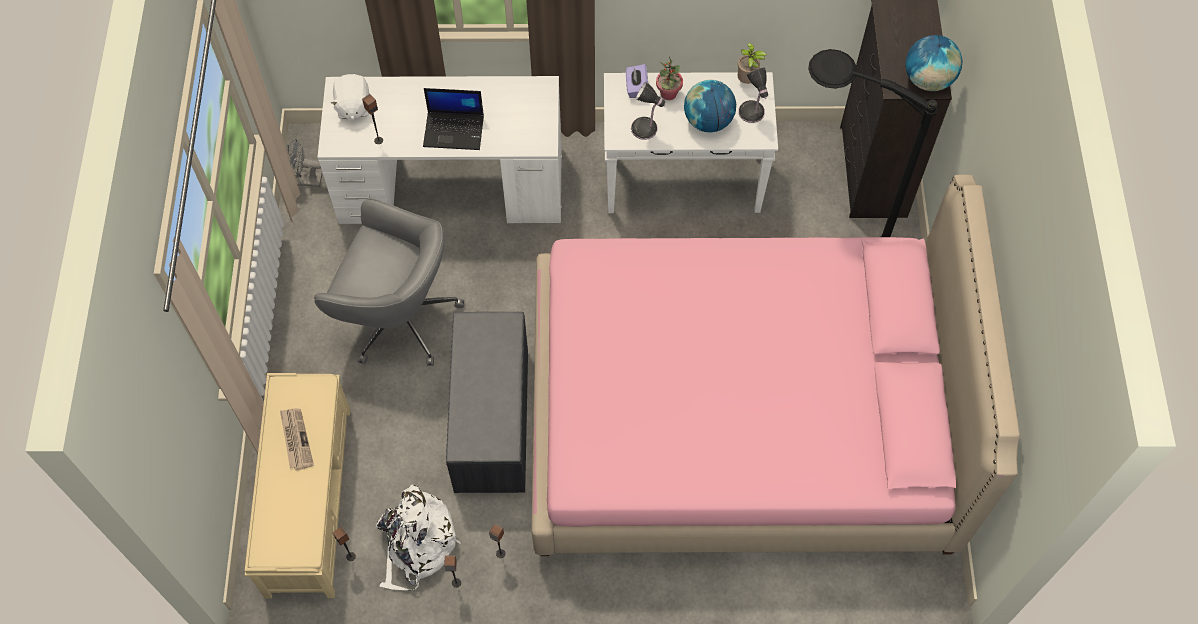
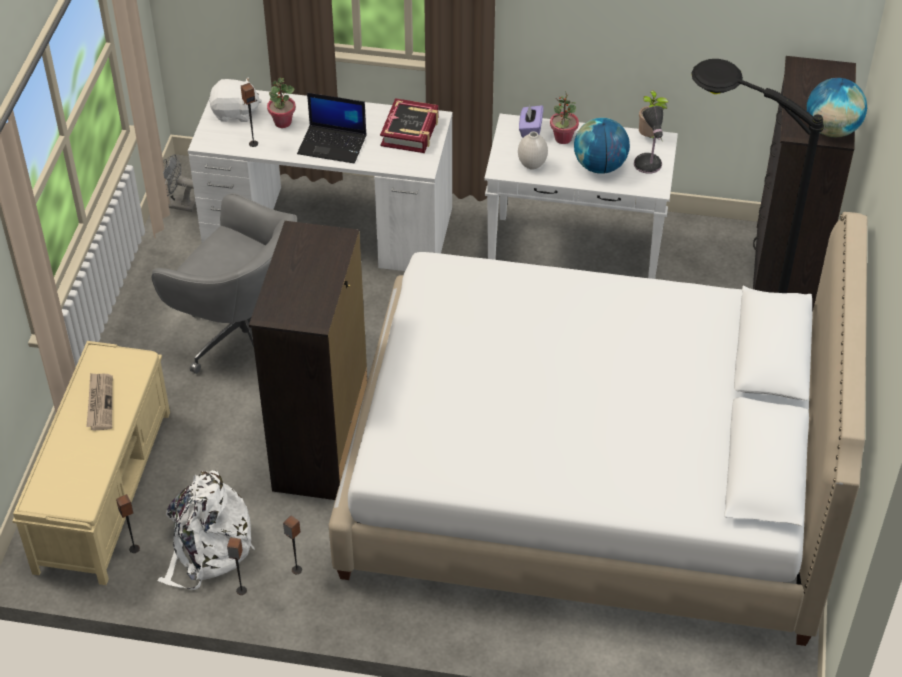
camera: 10 degrees right, 15 degrees down
(353, 106) = (235, 112): white plush toy -> white plush toy turned 90 degrees counterclockwise
(401, 111) = (282, 122): none -> potted plant
(493, 421) = (319, 445): grey bench -> black dresser
(524, 105) = (410, 131): none -> book
(646, 129) = (532, 165): table lamp -> white vase
(739, 419) = (589, 480): pink bed -> white bed

